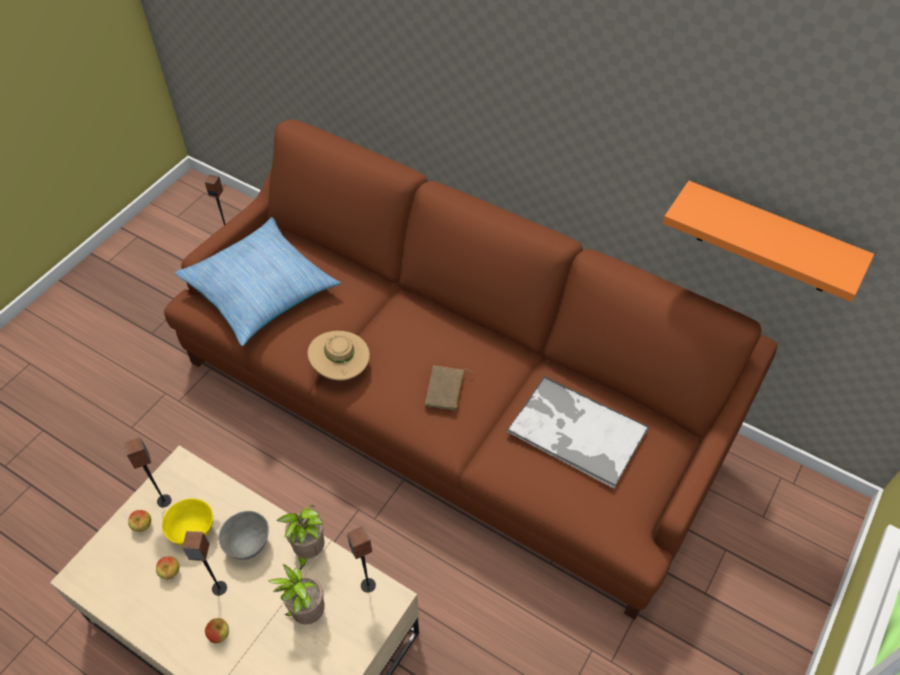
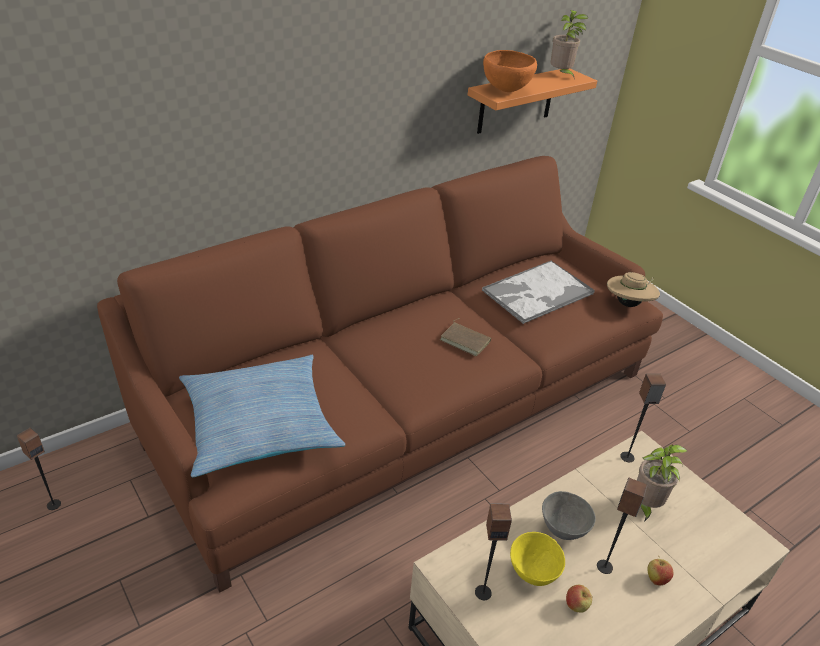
camera: 70 degrees left, 15 degrees down
(143, 526) = (509, 621): apple -> none
(308, 551) = (583, 487): potted plant -> potted plant (561, 75)
(341, 368) = (401, 397): beige hat -> beige hat (628, 304)
(711, 214) = (505, 90): none -> orange bowl

